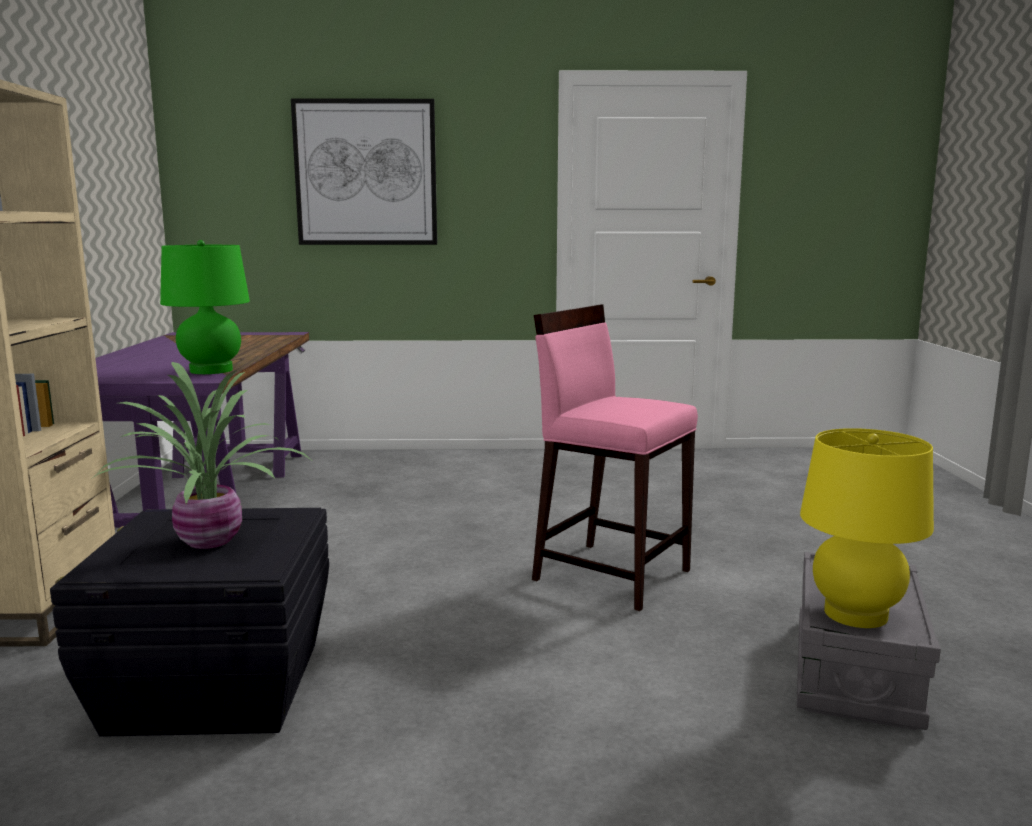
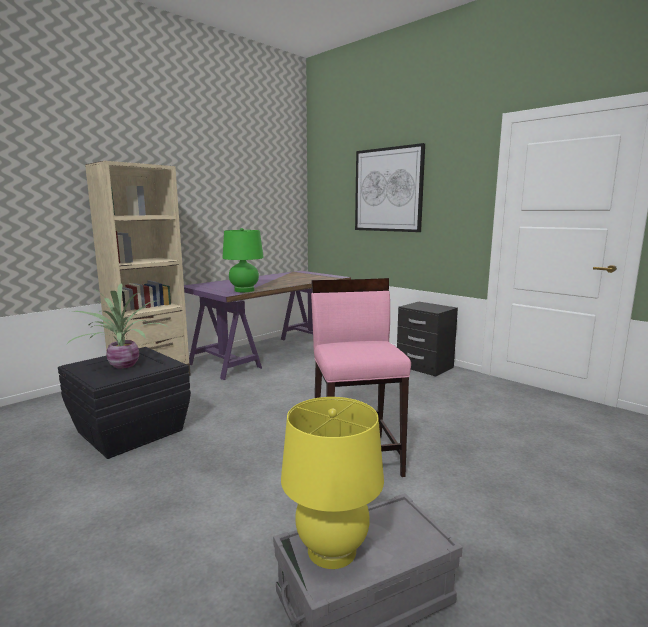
camera: 45 degrees right, 0 degrees up
(481, 459) = (424, 366): none -> black nightstand

